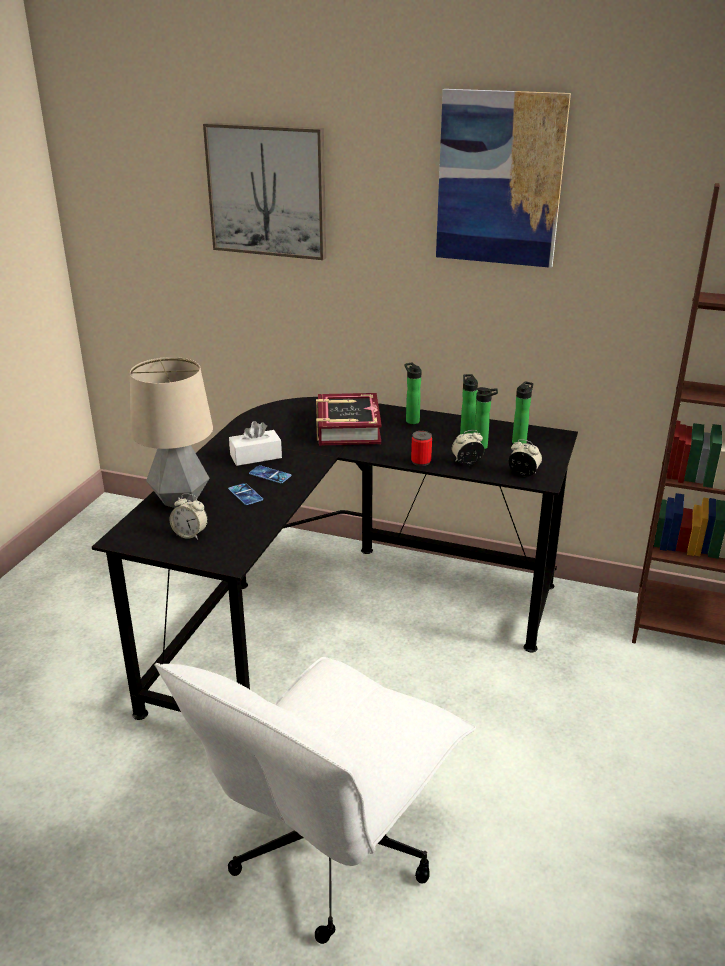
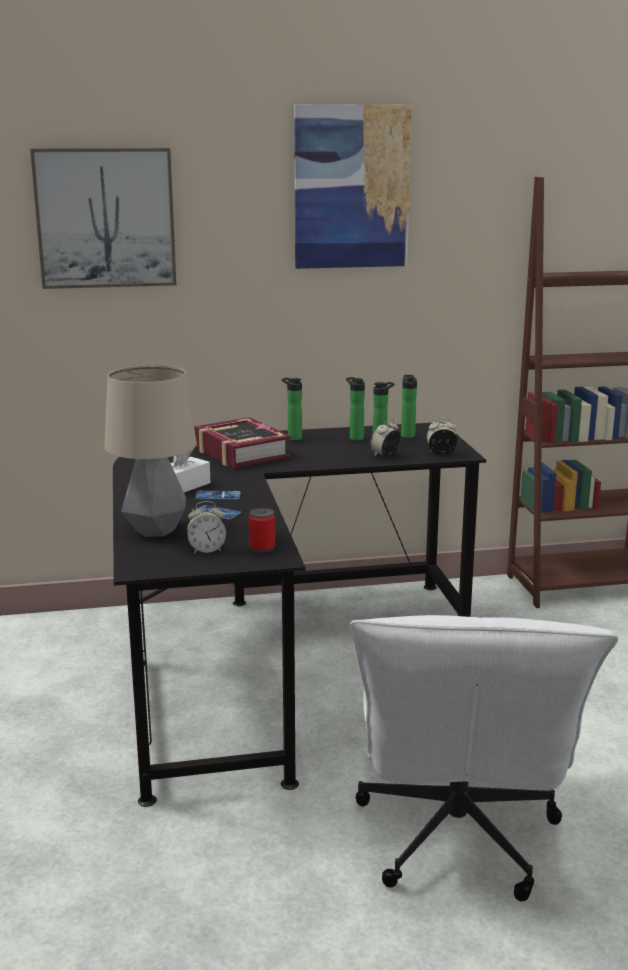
camera: 30 degrees left, 10 degrees down
(421, 461) = (344, 462): can -> can (262, 548)

